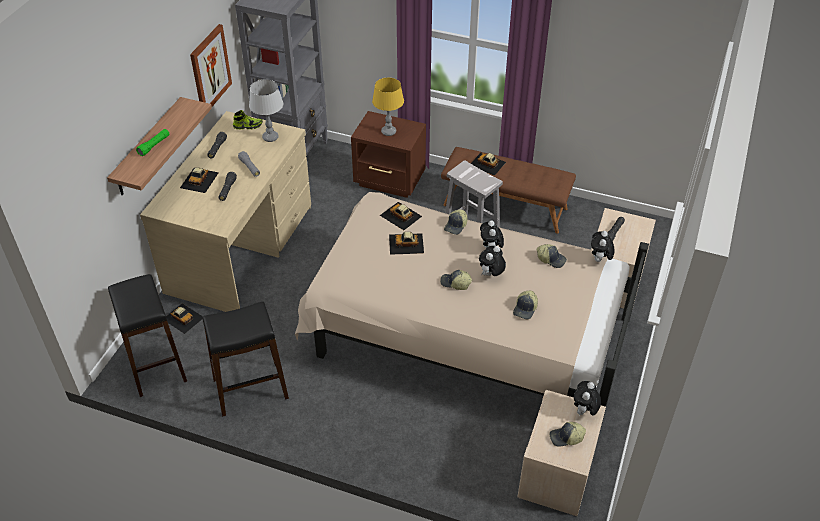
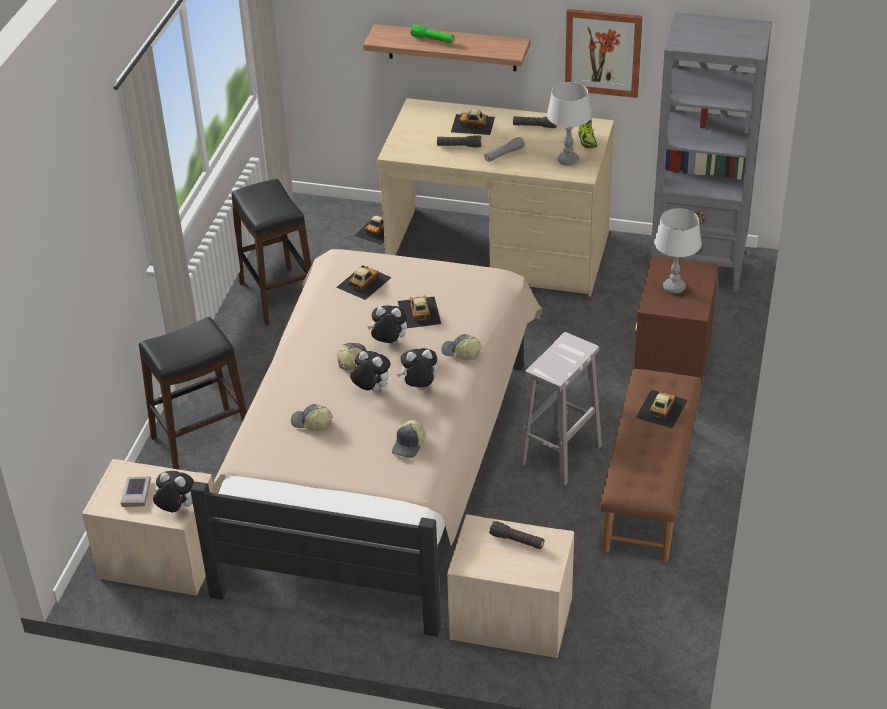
camera: 85 degrees right, 5 degrees down
(155, 365) = (307, 225): black stool -> black stool (202, 440)
(388, 132) = (674, 287): yellow table lamp -> grey table lamp
(401, 216) = (472, 303): toy car -> toy car (363, 282)
(566, 438) = (136, 494): cap -> book
(599, 260) = (414, 494): plush toy -> plush toy (388, 343)

